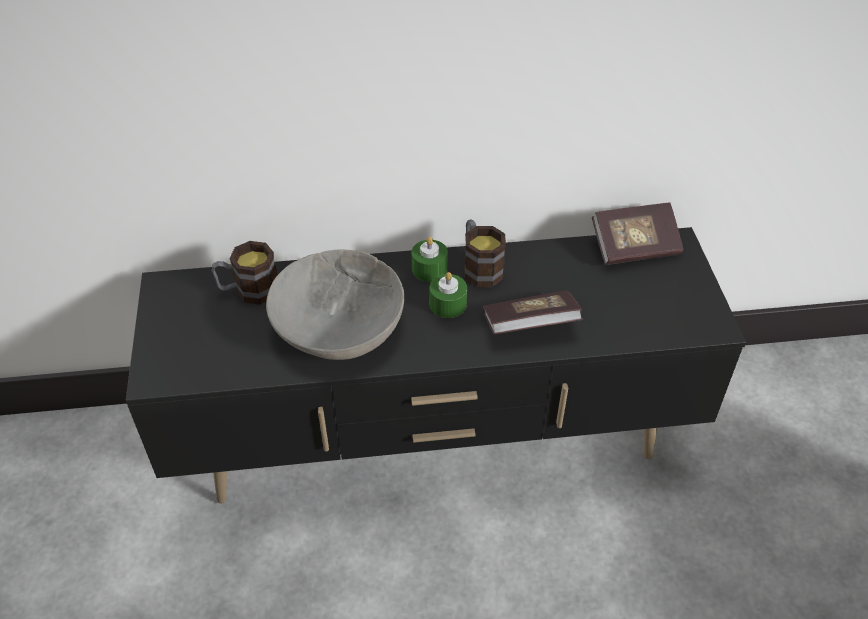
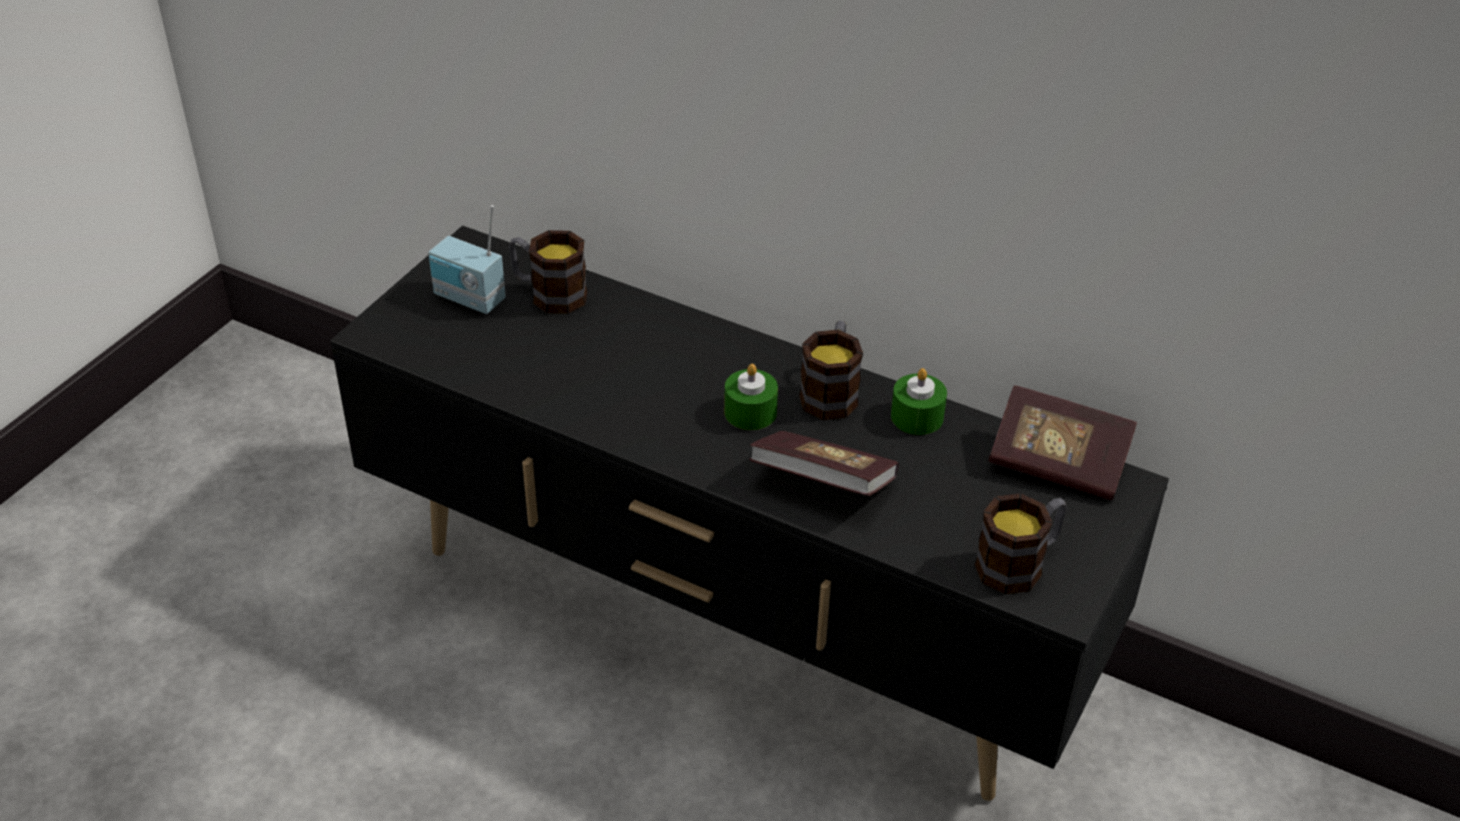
camera: 35 degrees right, 5 degrees down
(198, 321) = (468, 299): none -> radio
(338, 327) = (604, 375): grey bowl -> none
(429, 269) = (769, 365): green candle -> green candle (917, 417)
(673, 315) = (1019, 563): none -> mug

